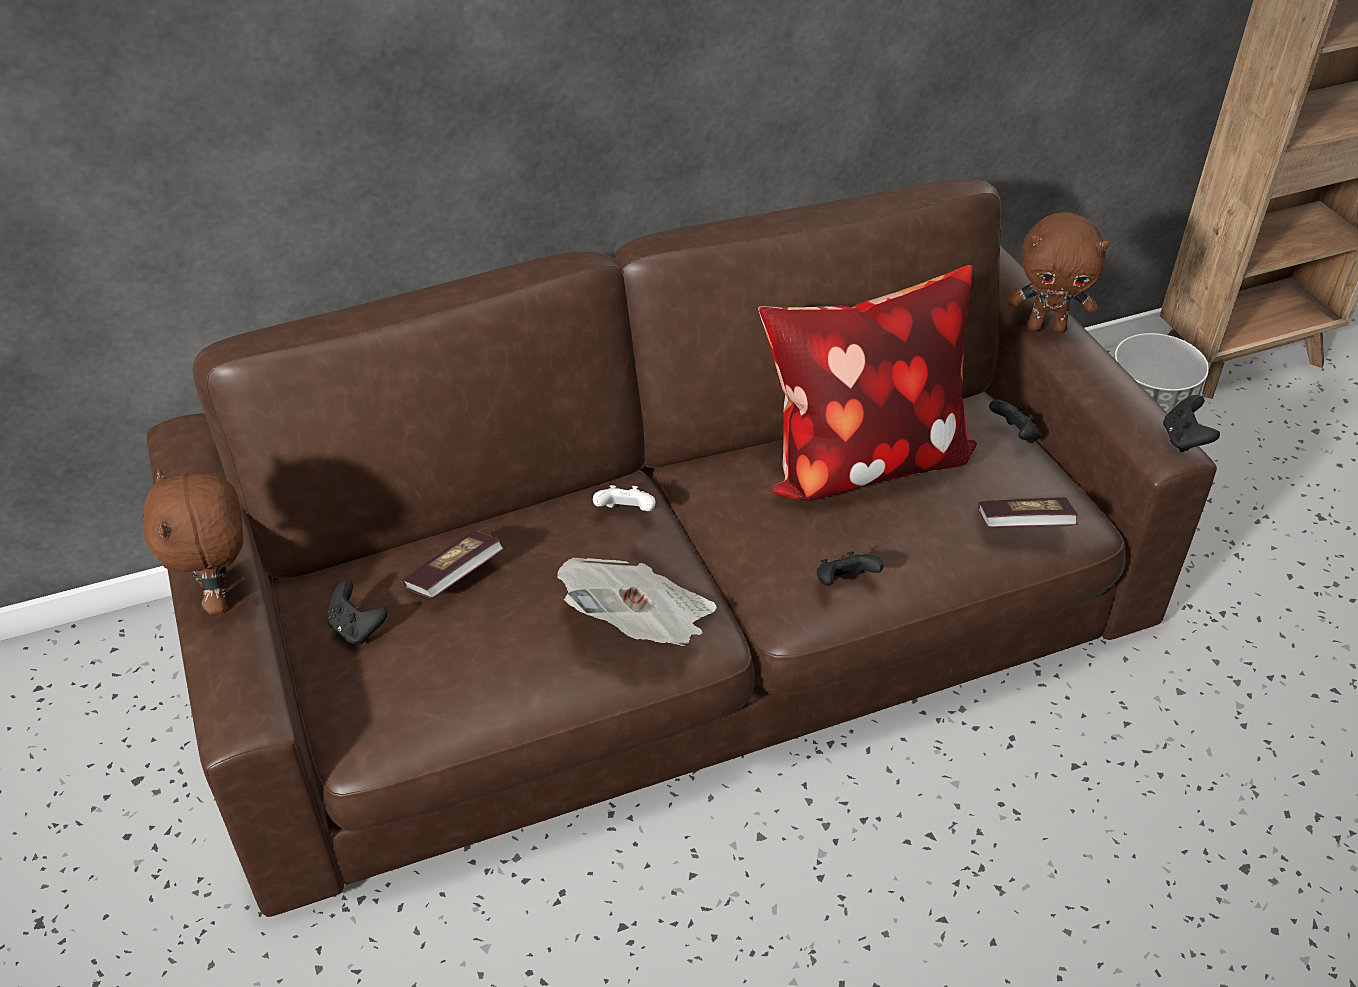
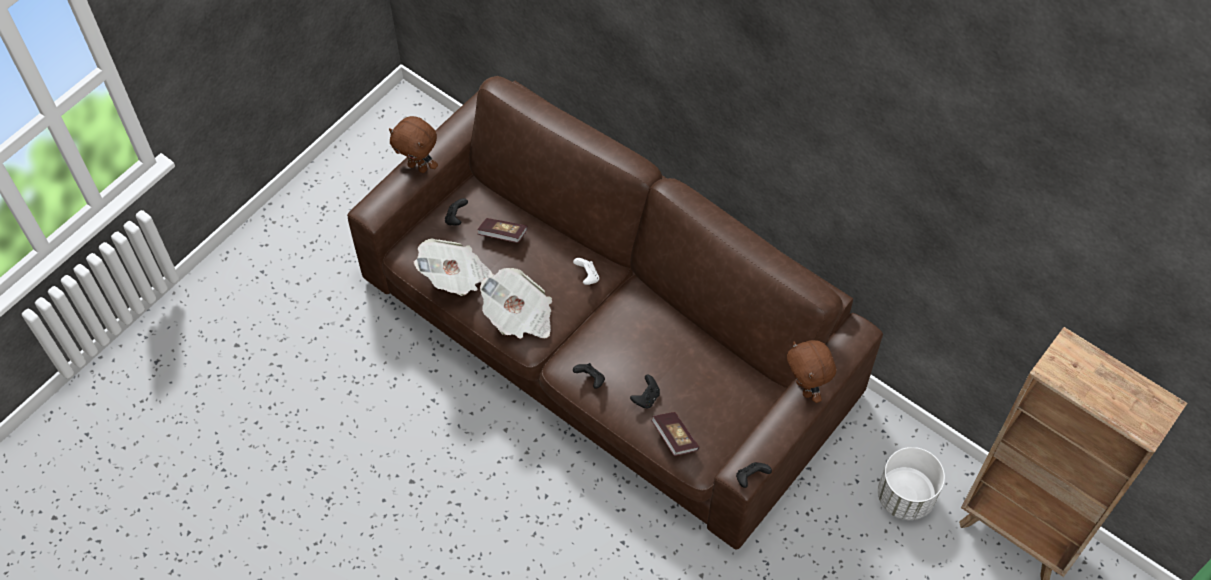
camera: 60 degrees right, 15 degrees up
(221, 598) = (418, 167): brown plush toy -> brown plush toy turned 105 degrees counterclockwise
(487, 678) = (456, 277): none -> newspaper
(861, 461) = (682, 353): pillow -> none
(1014, 435) = (751, 413): black game controller -> black game controller (646, 398)

